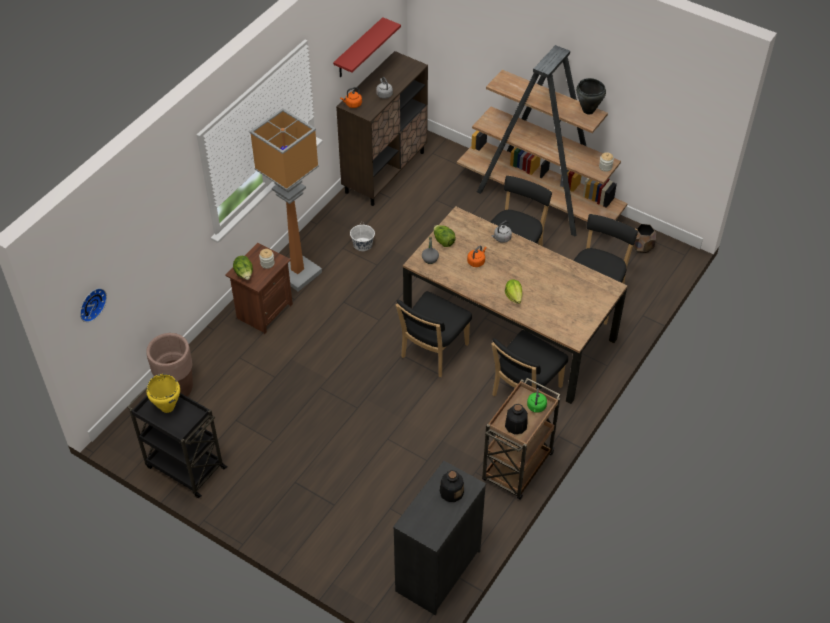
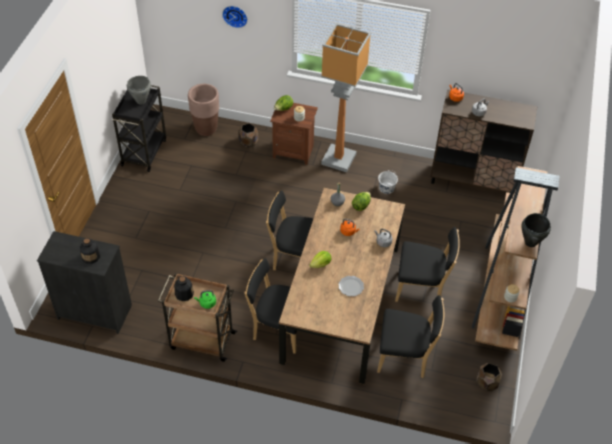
camera: 70 degrees right, 0 degrees up
(91, 303) = (168, 15): wall clock -> wall clock (235, 15)
(167, 407) = (141, 101): yellow cooking pot -> grey cooking pot
(225, 351) = (248, 142): none -> brown planter
(358, 49) = (493, 69): red shelf -> none
(552, 280) = (351, 286): none -> plate

